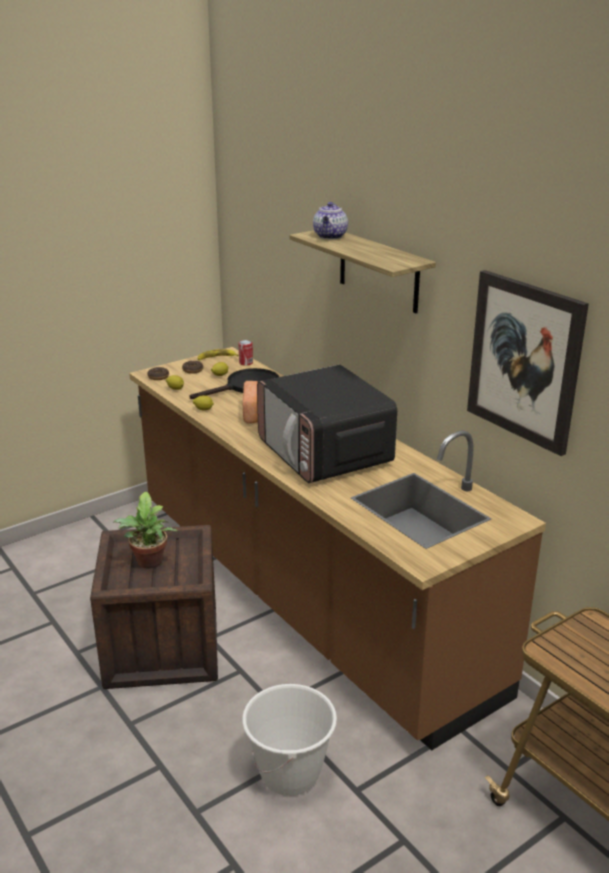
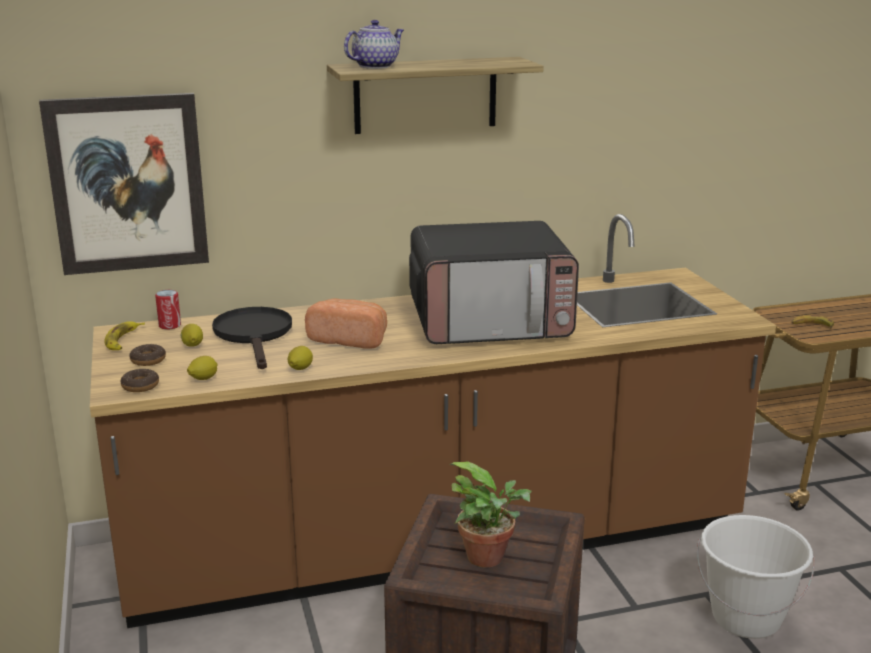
camera: 70 degrees left, 5 degrees down
(330, 236) = (375, 66): teapot -> teapot turned 75 degrees counterclockwise
(524, 361) = (642, 122): picture -> picture (128, 183)
(581, 650) = (811, 326): none -> banana

